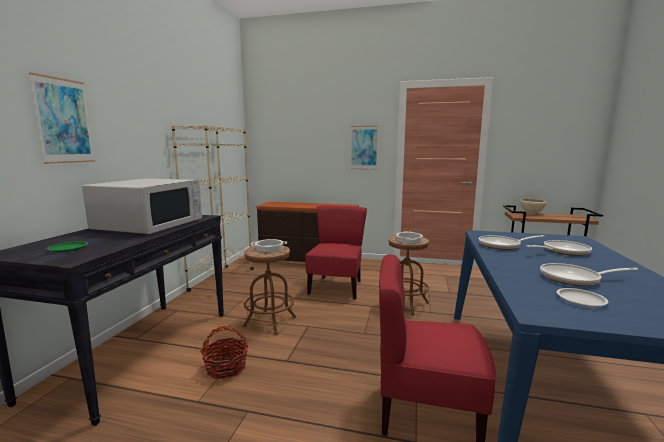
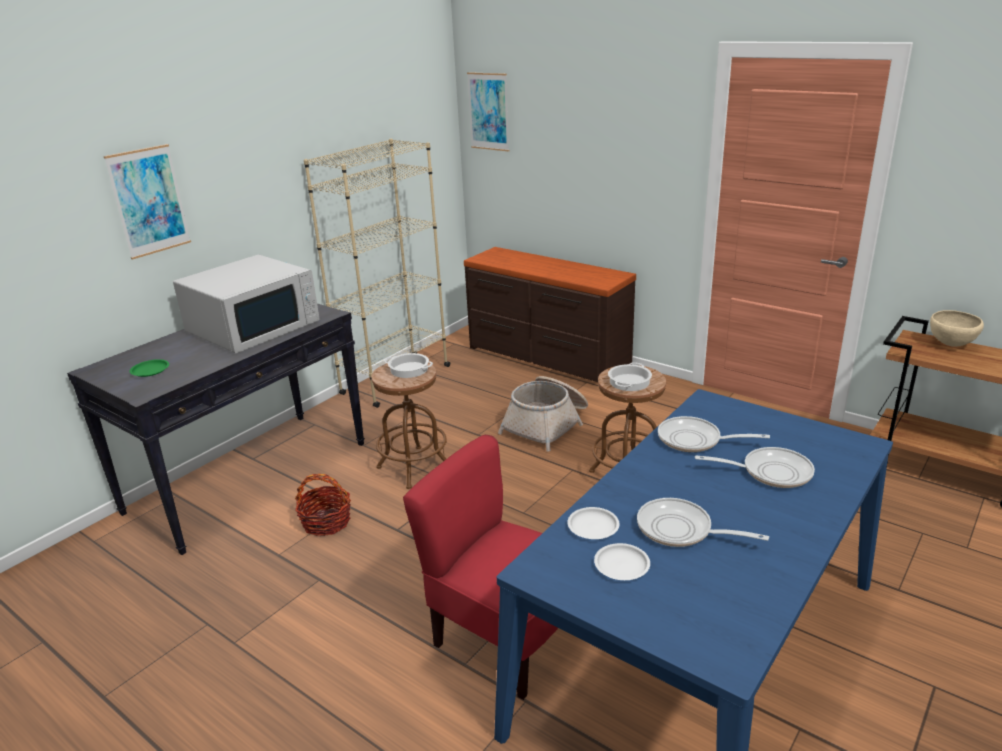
camera: 25 degrees right, 15 degrees up
(336, 288) = (547, 425): red chair -> basket
(364, 147) = (649, 169): picture -> picture (488, 111)
(526, 286) = (593, 527): none -> white plate

